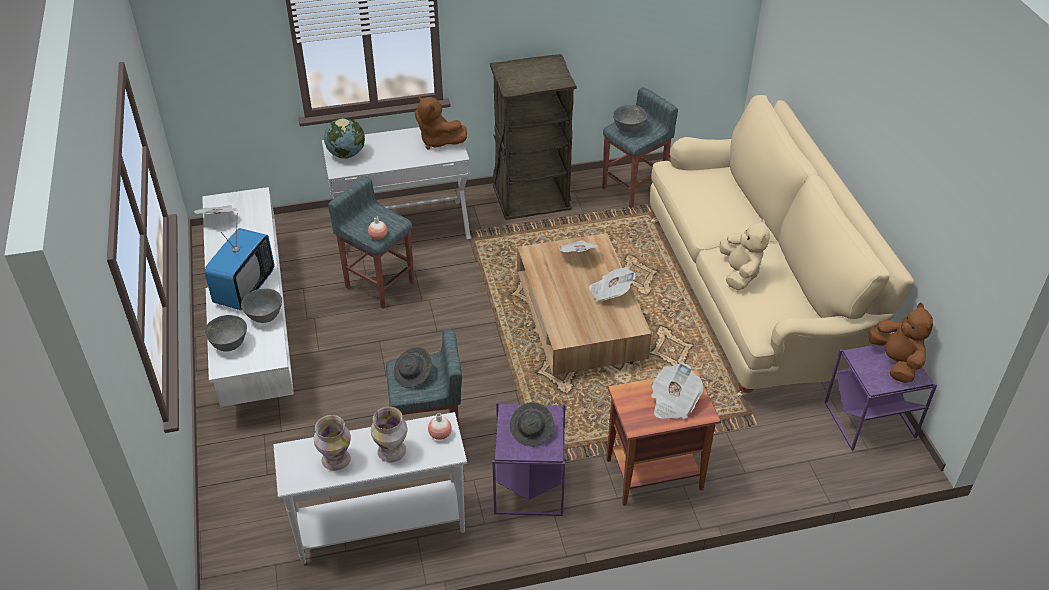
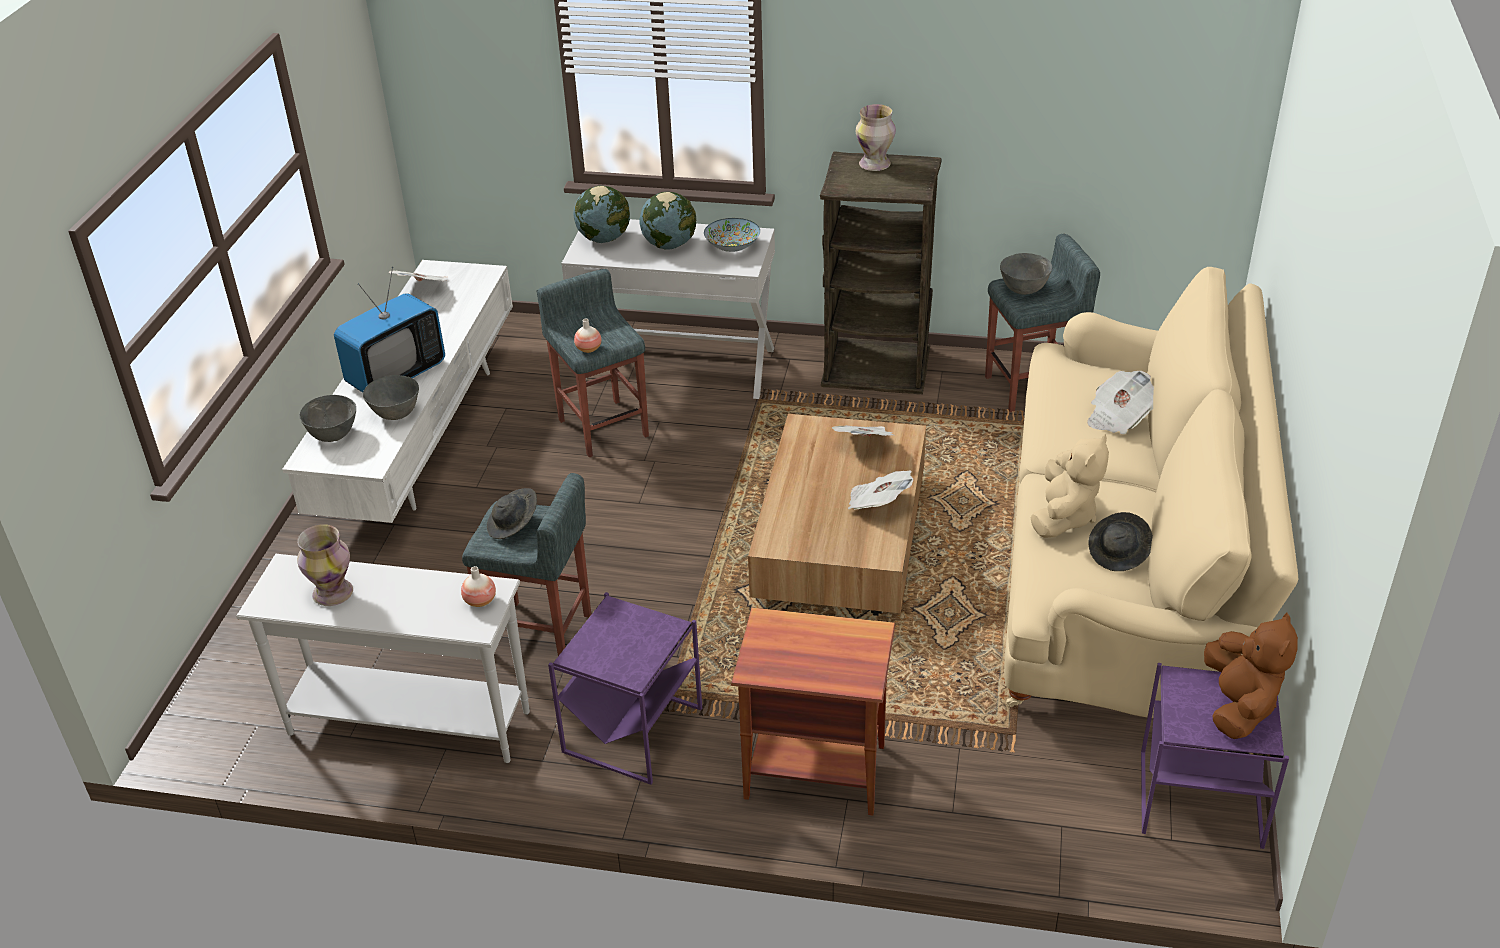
camera: 25 degrees right, 5 degrees down
(391, 452) = (405, 604): vase -> vase (874, 165)
(395, 149) = (669, 245): none -> globe
(438, 141) = (732, 247): brown plush toy -> bowl
(532, 431) = (626, 642): grey hat -> grey hat (1119, 554)
(673, 402) = (829, 654): newspaper -> newspaper (1118, 417)

